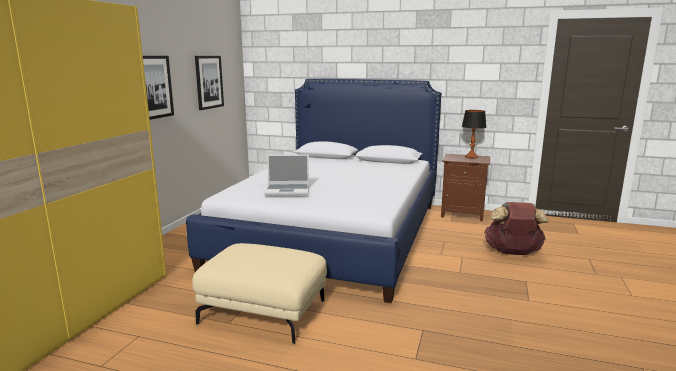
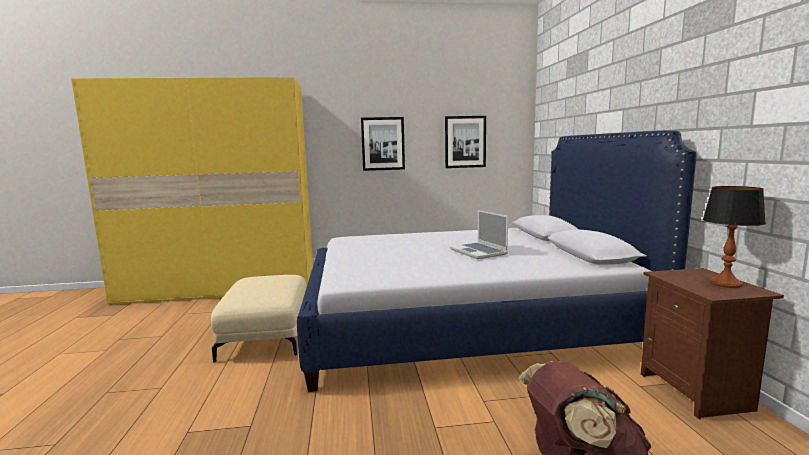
camera: 65 degrees right, 5 degrees down
(288, 190) = (374, 246): laptop -> laptop (479, 252)

